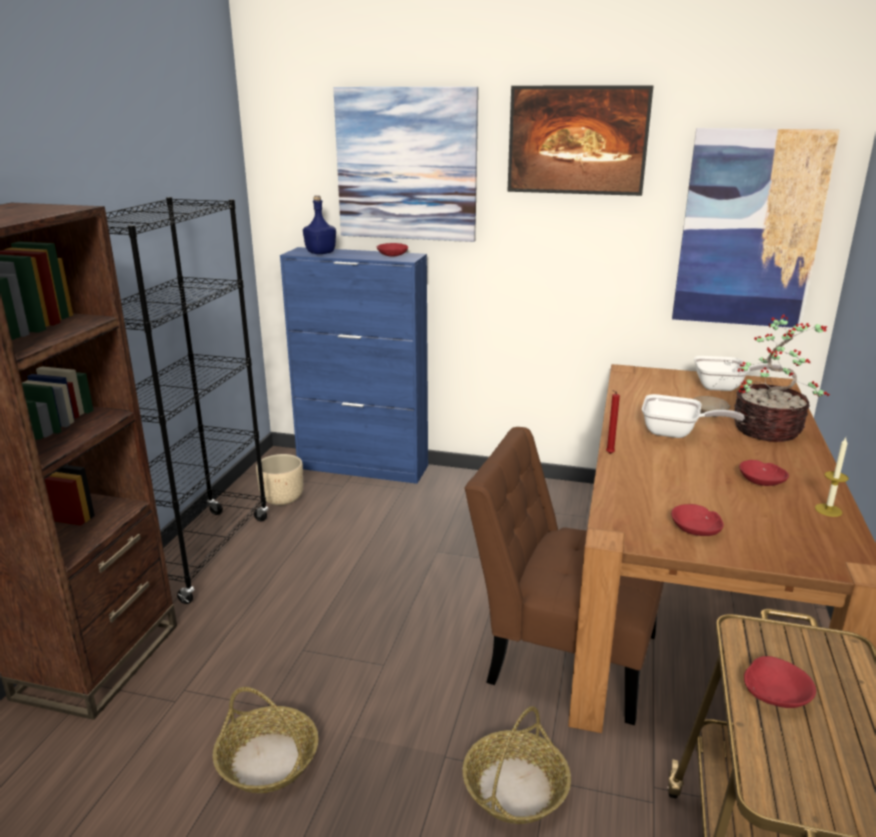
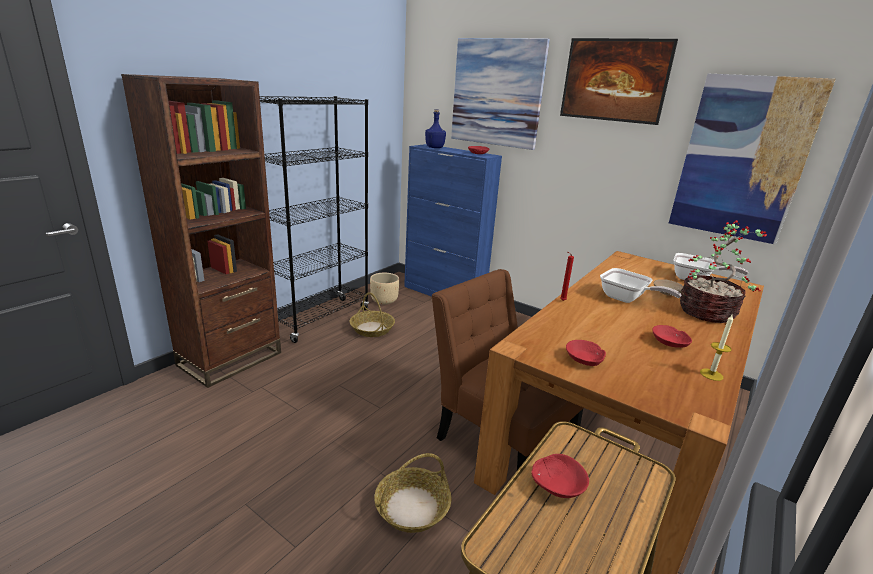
camera: 20 degrees right, 0 degrees up
(268, 760) = (279, 439): basket -> basket (372, 329)

